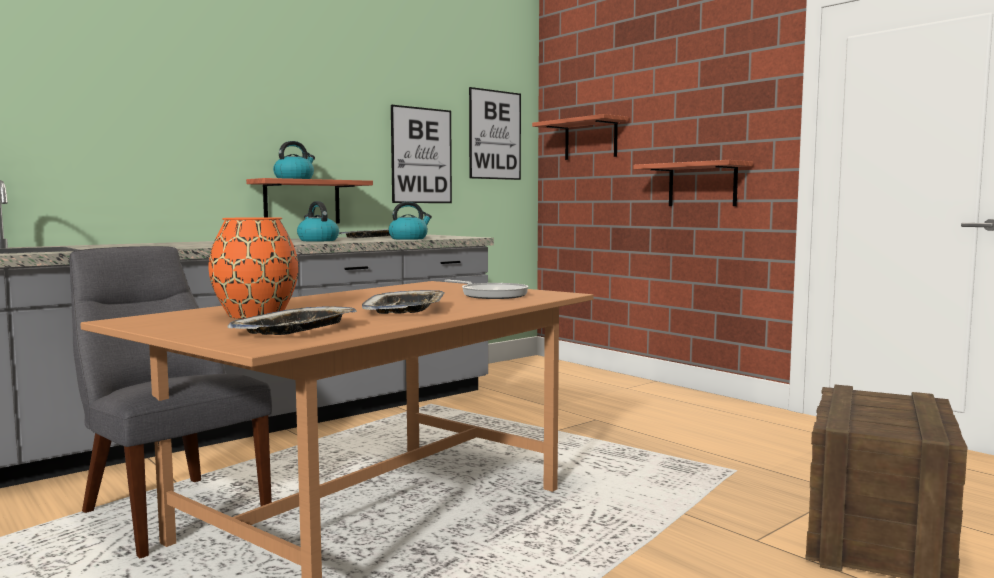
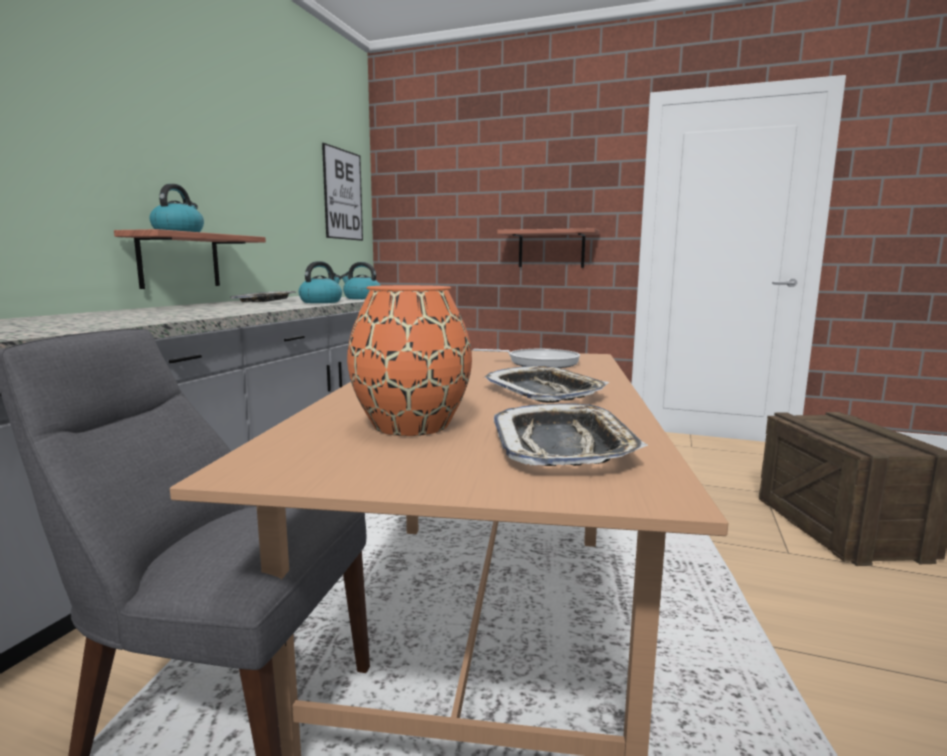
camera: 30 degrees left, 5 degrees up
(317, 240) = (231, 307): kettle -> kettle (361, 298)
(421, 155) = (288, 211): picture -> none
(590, 139) = (434, 205): shelf -> none

